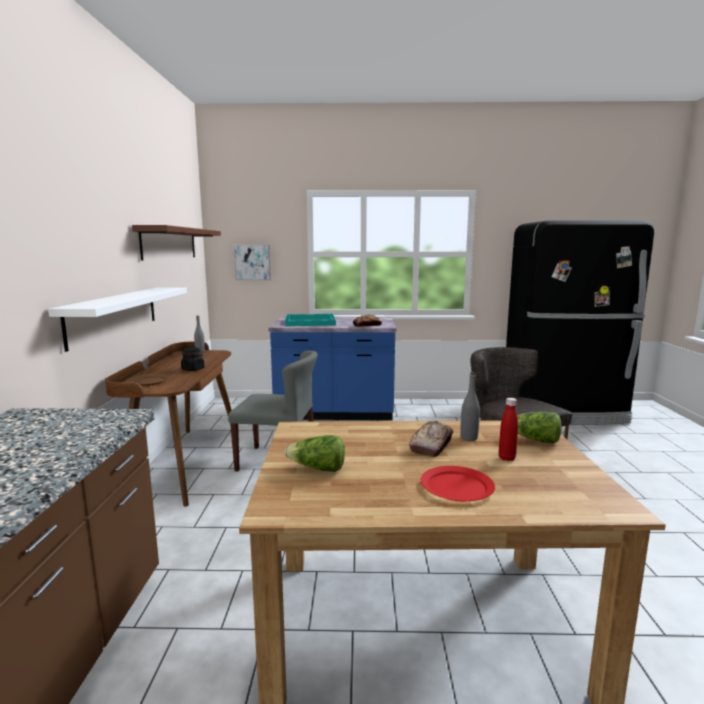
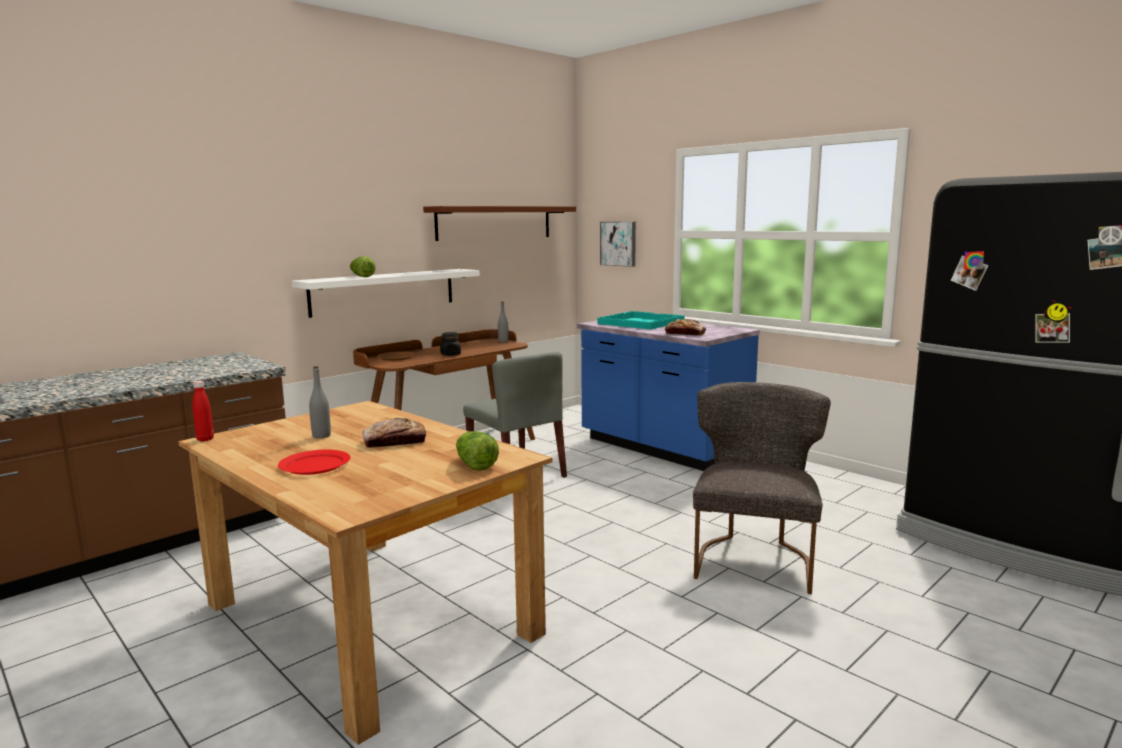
camera: 45 degrees right, 0 degrees up
(318, 469) = (291, 430): lettuce -> lettuce (361, 276)
(469, 438) = (436, 446): grey bottle -> grey bottle (321, 436)
(506, 458) = (406, 465): red bottle -> red bottle (205, 439)

